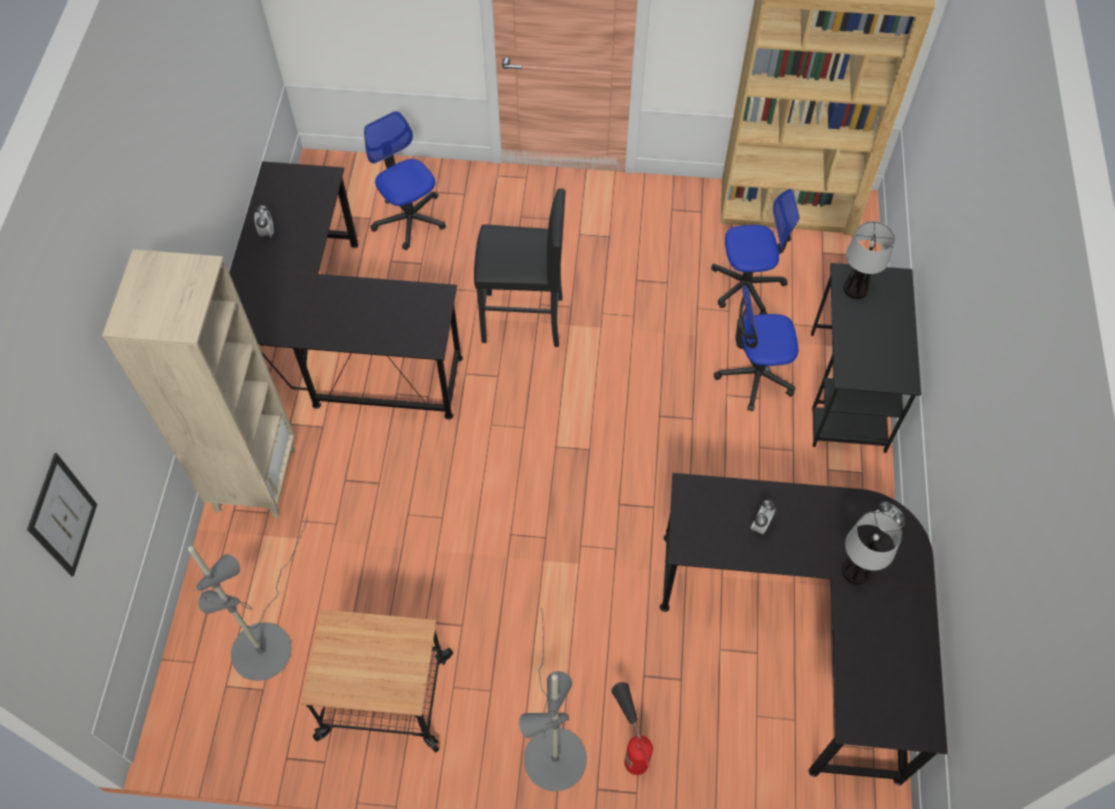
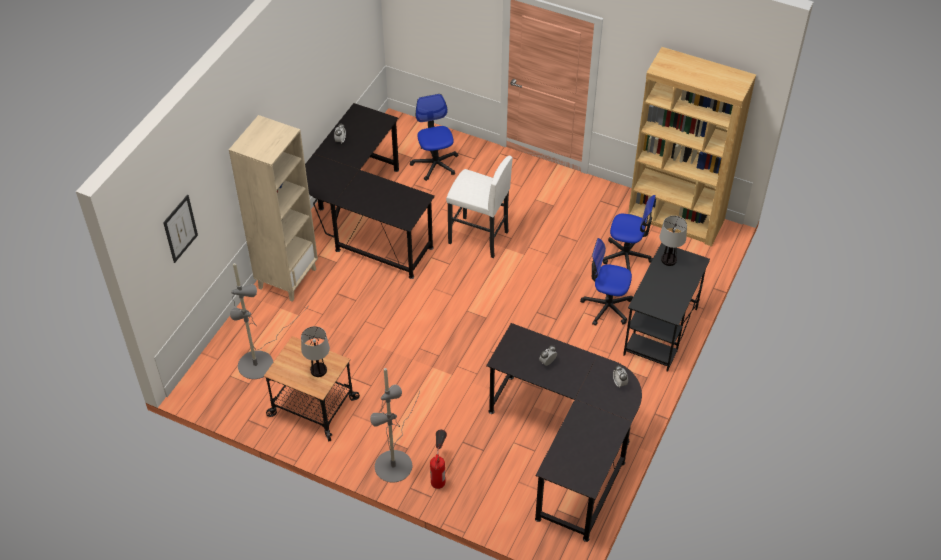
camera: 20 degrees right, 10 degrees down
(522, 320) = (478, 238): black stool -> white stool
(856, 572) = (590, 400): table lamp -> table lamp (318, 370)

